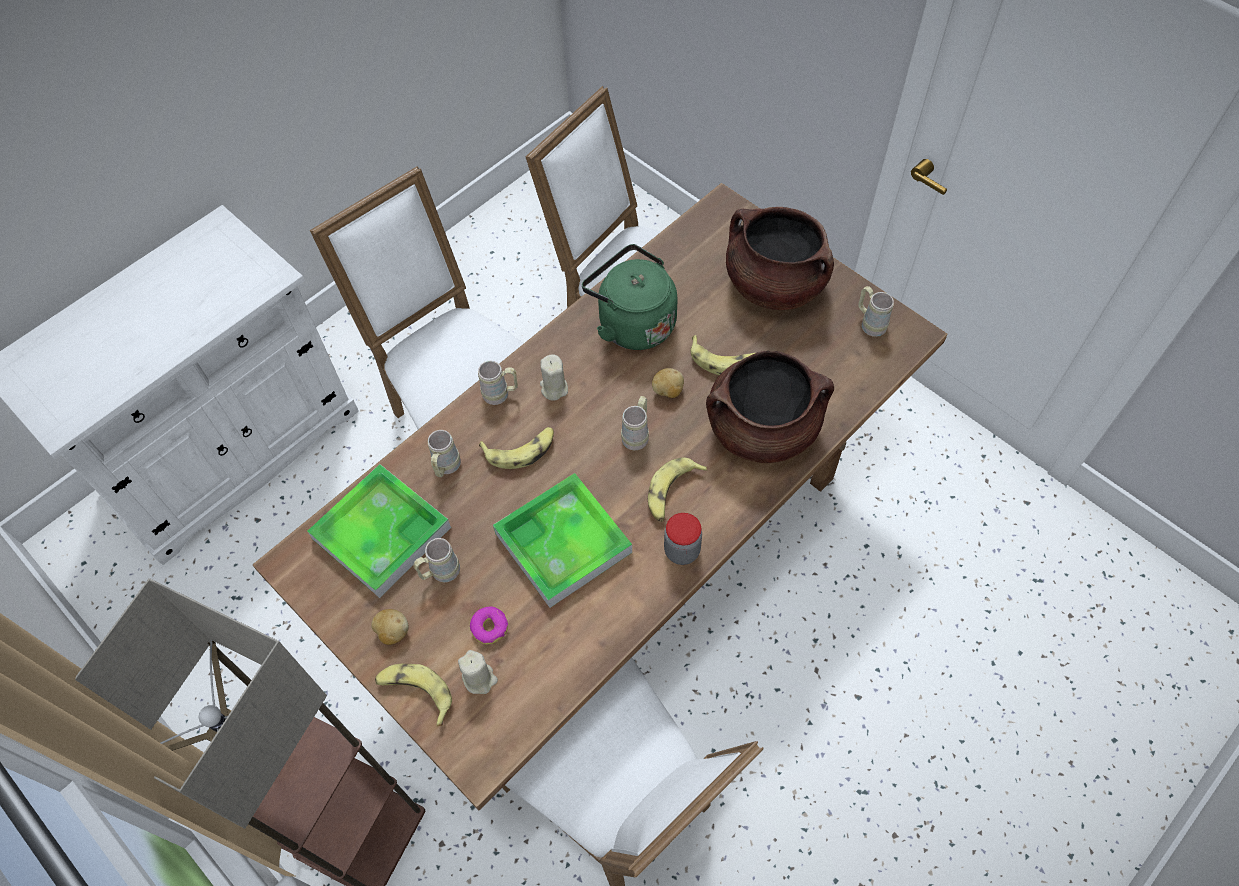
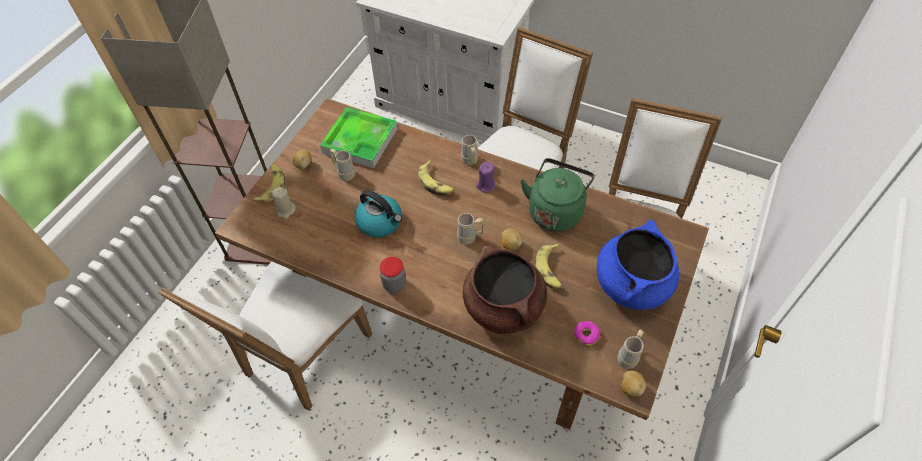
camera: 70 degrees right, 5 degrees down
(445, 468) = (410, 153): beige mug -> none
(489, 627) = (317, 205): donut -> donut (586, 335)
(554, 388) = (486, 185): beige candle -> purple candle
(563, 543) = (380, 222): tray -> kettle
(672, 492) = (434, 268): banana -> none
(774, 285) = (631, 284): brown cooking pot -> blue cooking pot
(910, 337) = (630, 388): none -> potato

